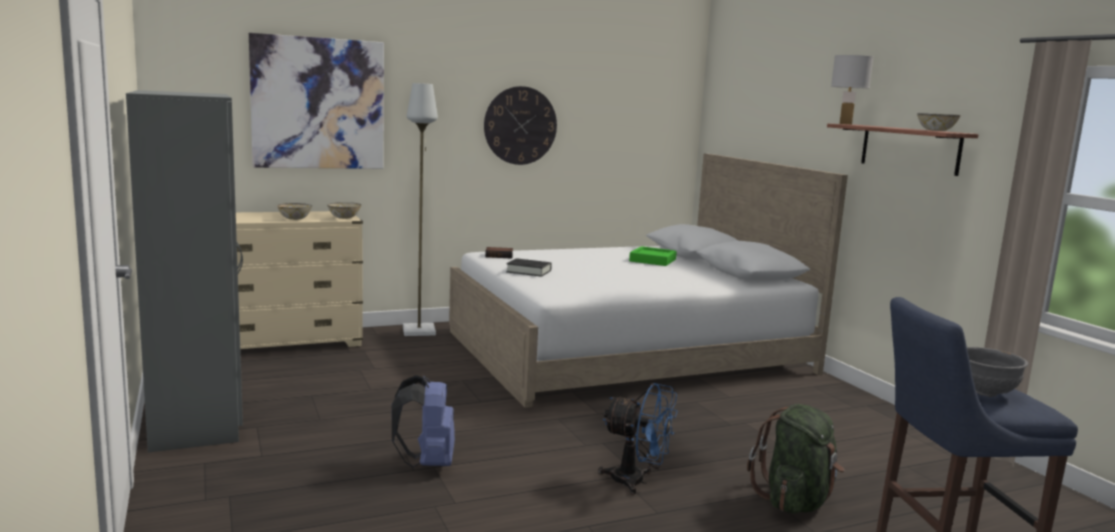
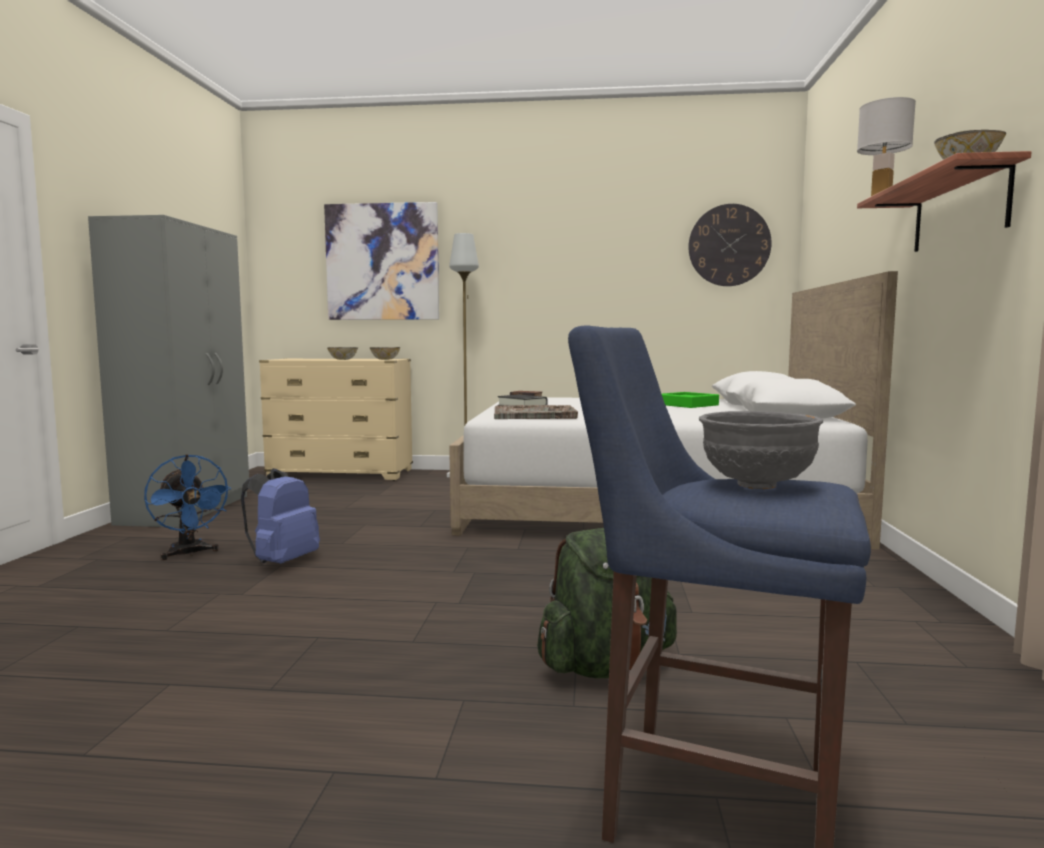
camera: 30 degrees right, 5 degrees down
(520, 125) = (575, 274): wall clock -> wall clock (729, 245)
(578, 288) = (535, 415): none -> grey tray
(636, 481) = (445, 610): blue fan -> blue fan (189, 554)

